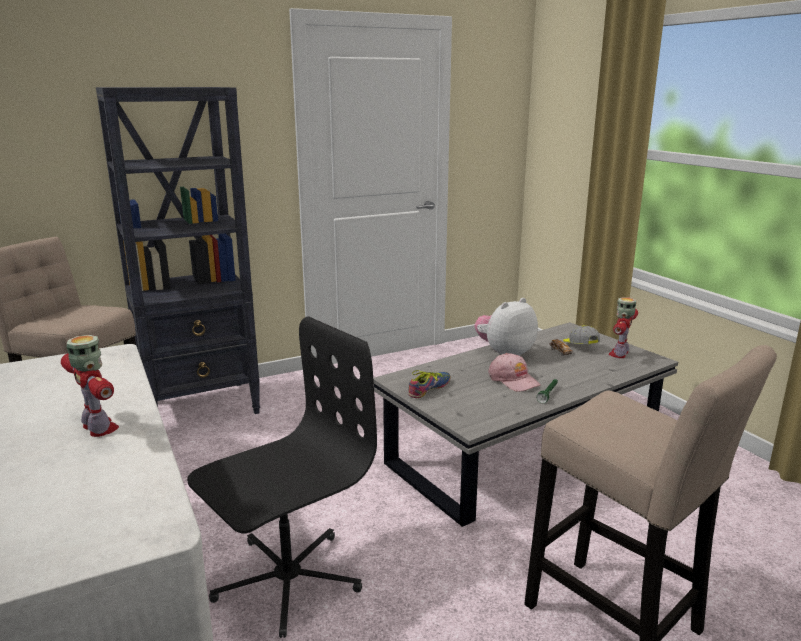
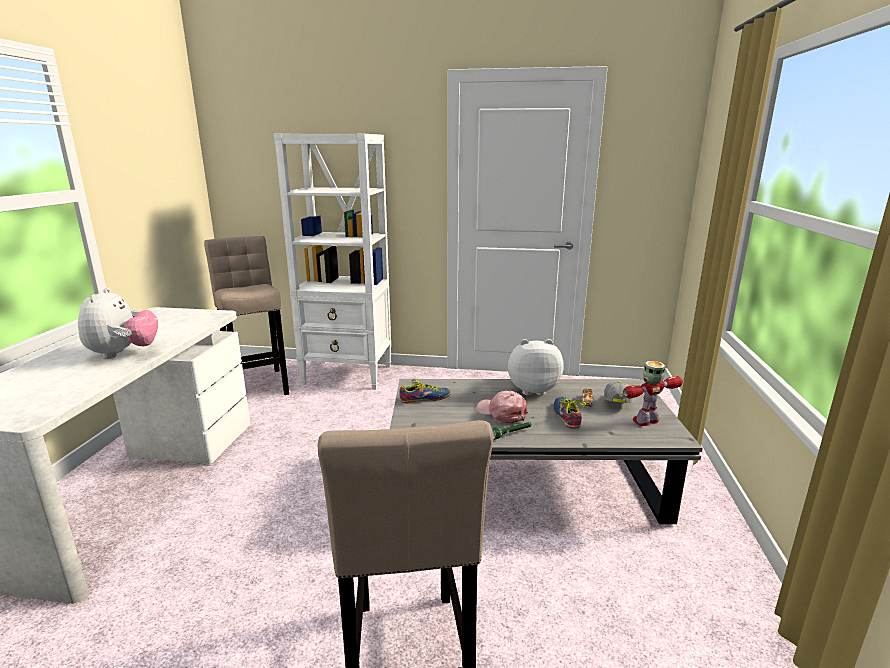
camera: 35 degrees right, 0 degrees up
(99, 428) = (123, 353): toy robot -> plush toy
(202, 407) = (348, 375): black bookcase -> white bookcase
(286, 579) = (250, 504): black office chair -> none
(513, 380) = (502, 412): pink cap -> pink cap turned 135 degrees clockwise
(564, 366) = (568, 415): none -> shoe

